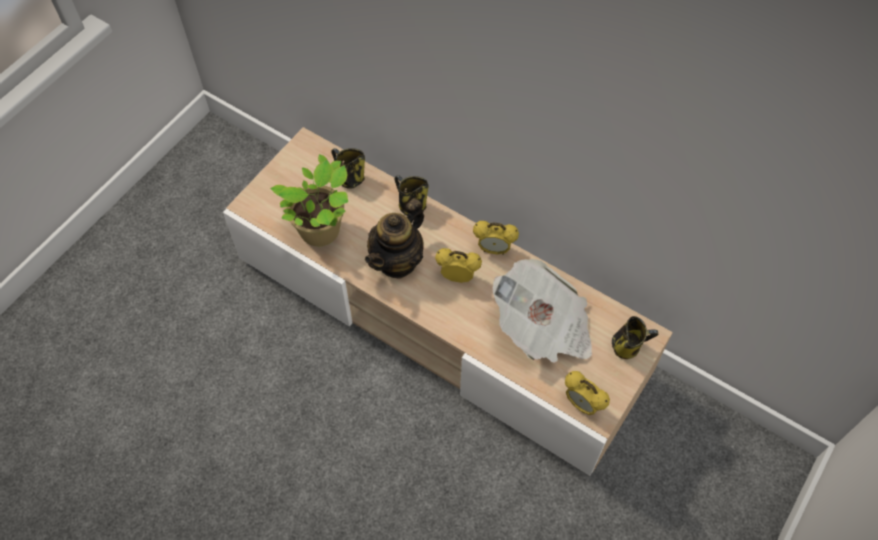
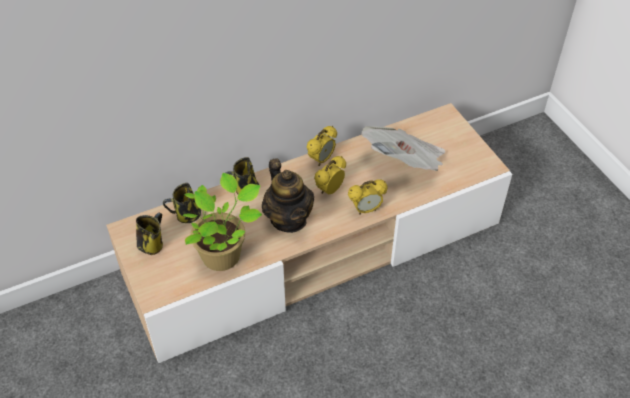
camera: 60 degrees left, 10 degrees down
(582, 404) = (477, 171): alarm clock -> alarm clock (366, 210)
(628, 346) = (448, 128): mug -> mug (152, 244)

